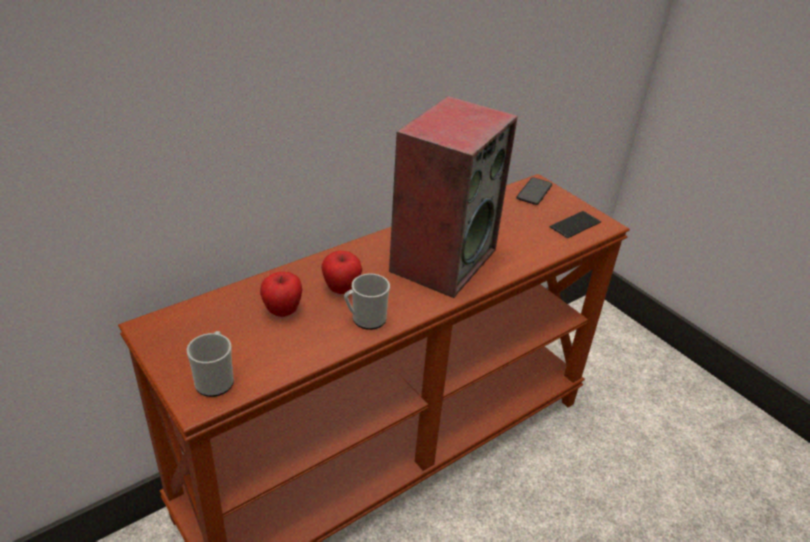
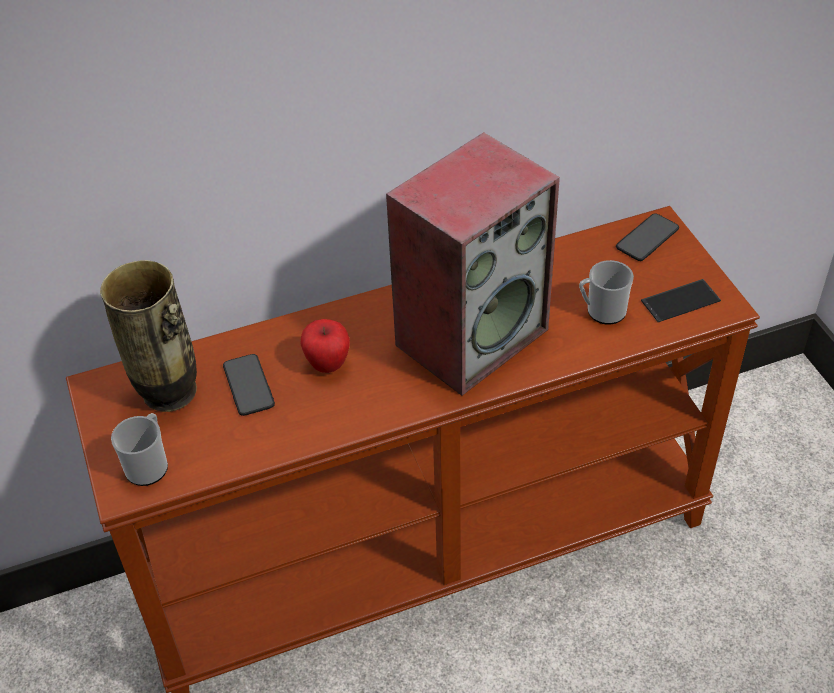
camera: 20 degrees right, 10 degrees up
(216, 325) = (169, 393): none -> vase
(282, 311) = (248, 385): apple -> phone
(365, 319) = (341, 411): mug -> mug (602, 311)

